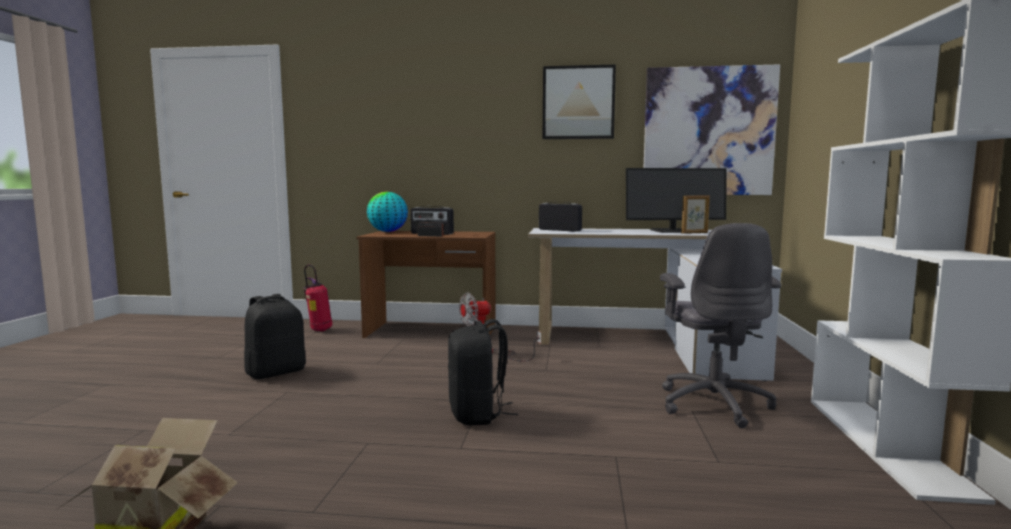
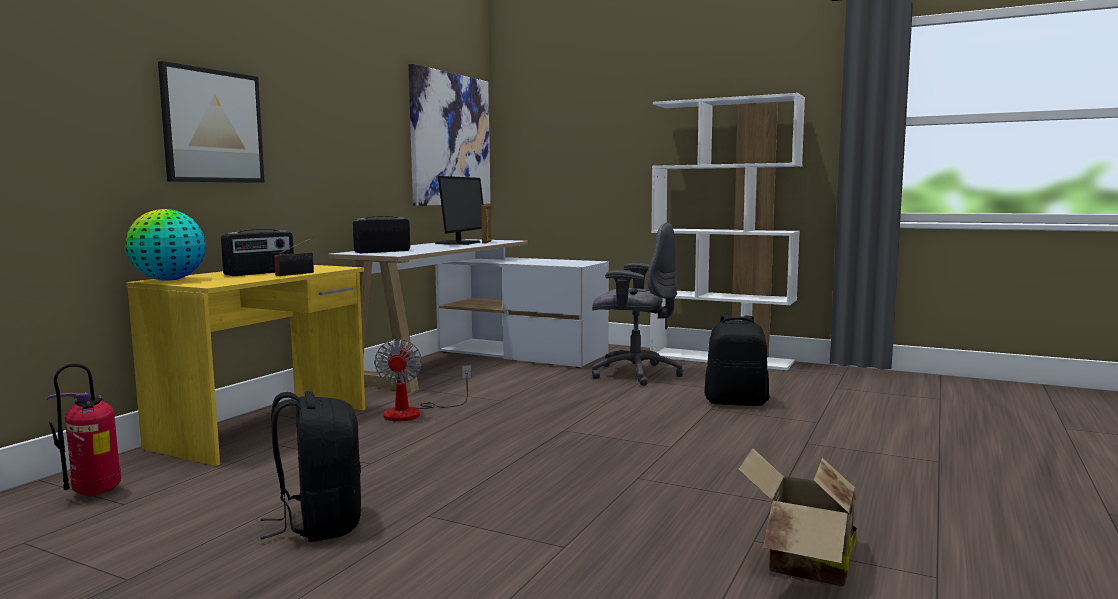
camera: 70 degrees left, 0 degrees up
(431, 332) = (265, 427): brown desk -> yellow desk
(478, 414) = (599, 434): black backpack -> black backpack (736, 402)
(578, 102) = (357, 92): picture -> picture (213, 126)

